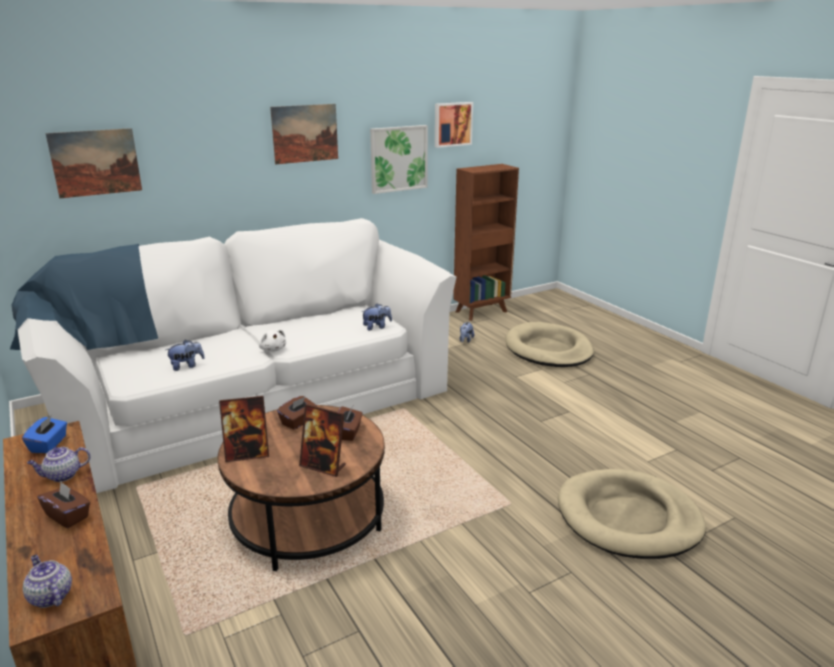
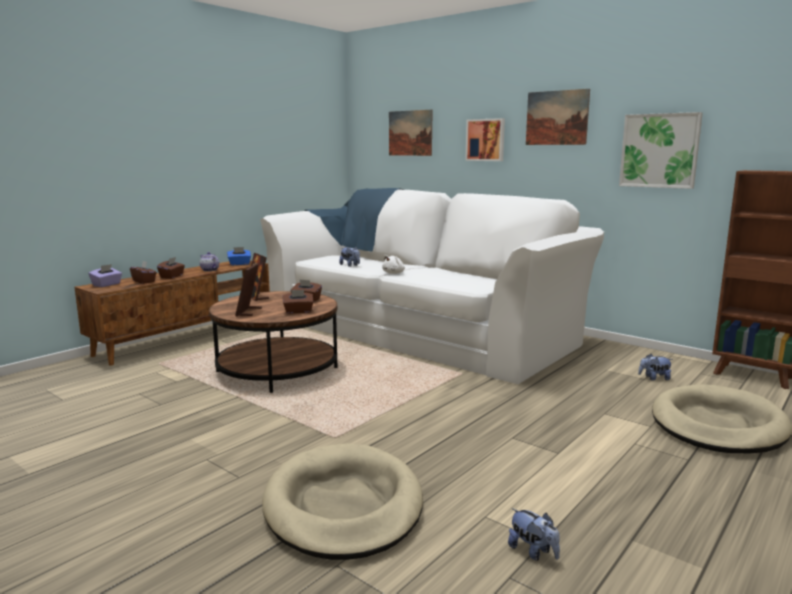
camera: 70 degrees right, 10 degrees down
(50, 596) = (107, 285): teapot -> purple tissue box
(74, 548) = (144, 281): none -> brown tissue box
(377, 327) = (474, 287): plush toy -> plush toy (533, 552)
(452, 124) = (747, 112): picture -> picture (486, 140)

